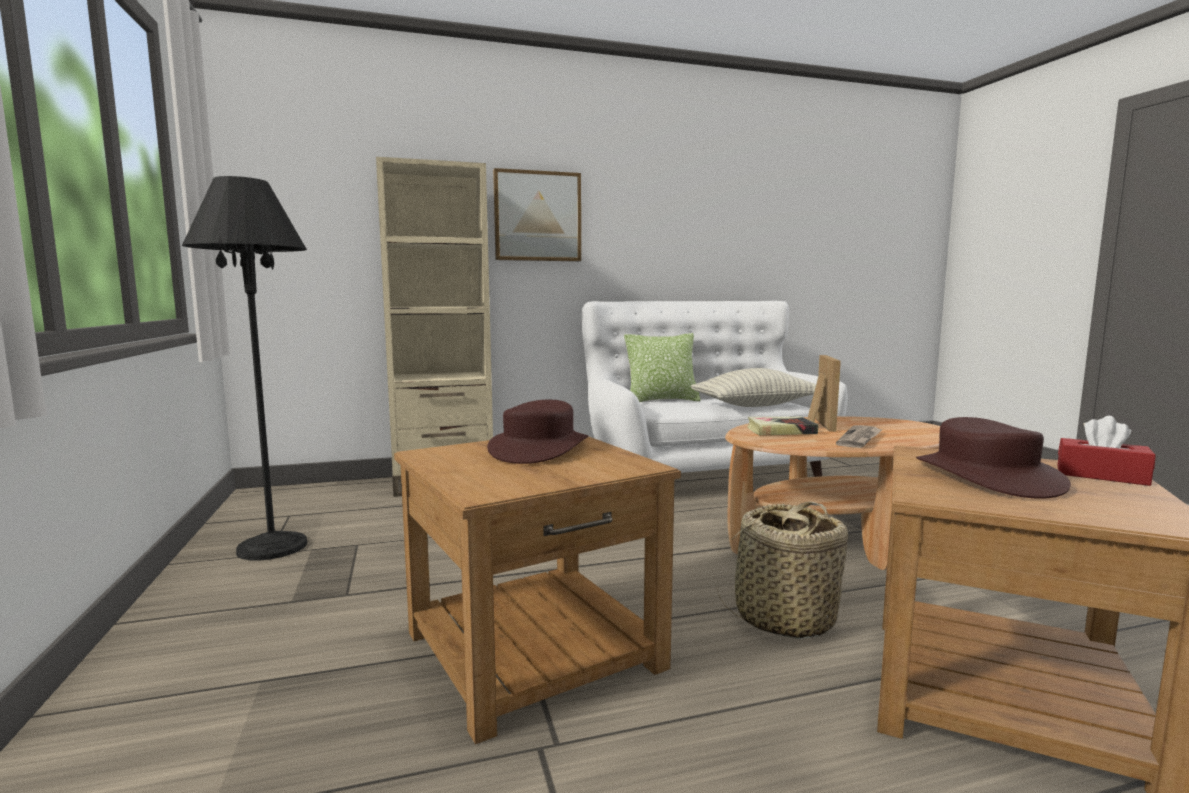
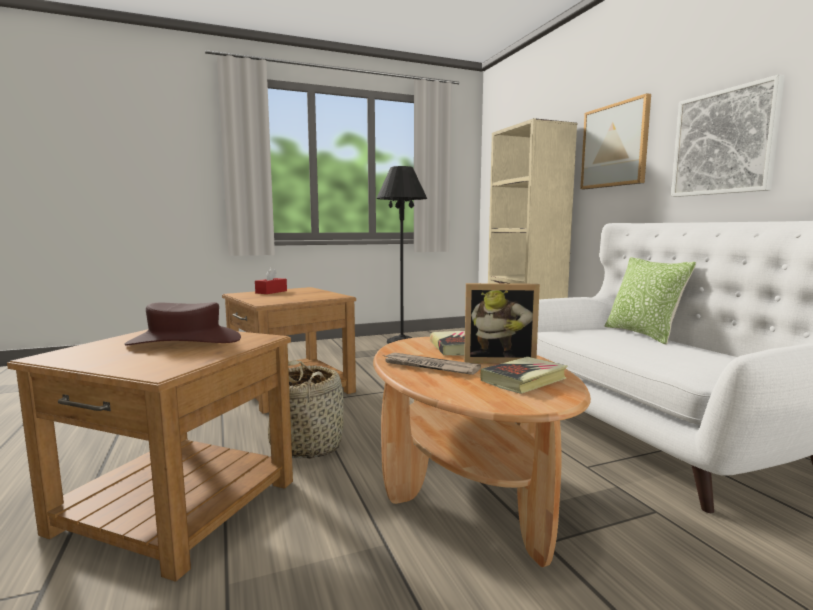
camera: 85 degrees right, 0 degrees up
(539, 448) = (307, 295): brown hat -> none
(652, 236) = (724, 142): none -> picture
(755, 406) = (654, 358): pillow -> none
(873, 424) = (524, 380): none -> book
(1101, 475) = (149, 365): red tissue box -> red tissue box (271, 292)

